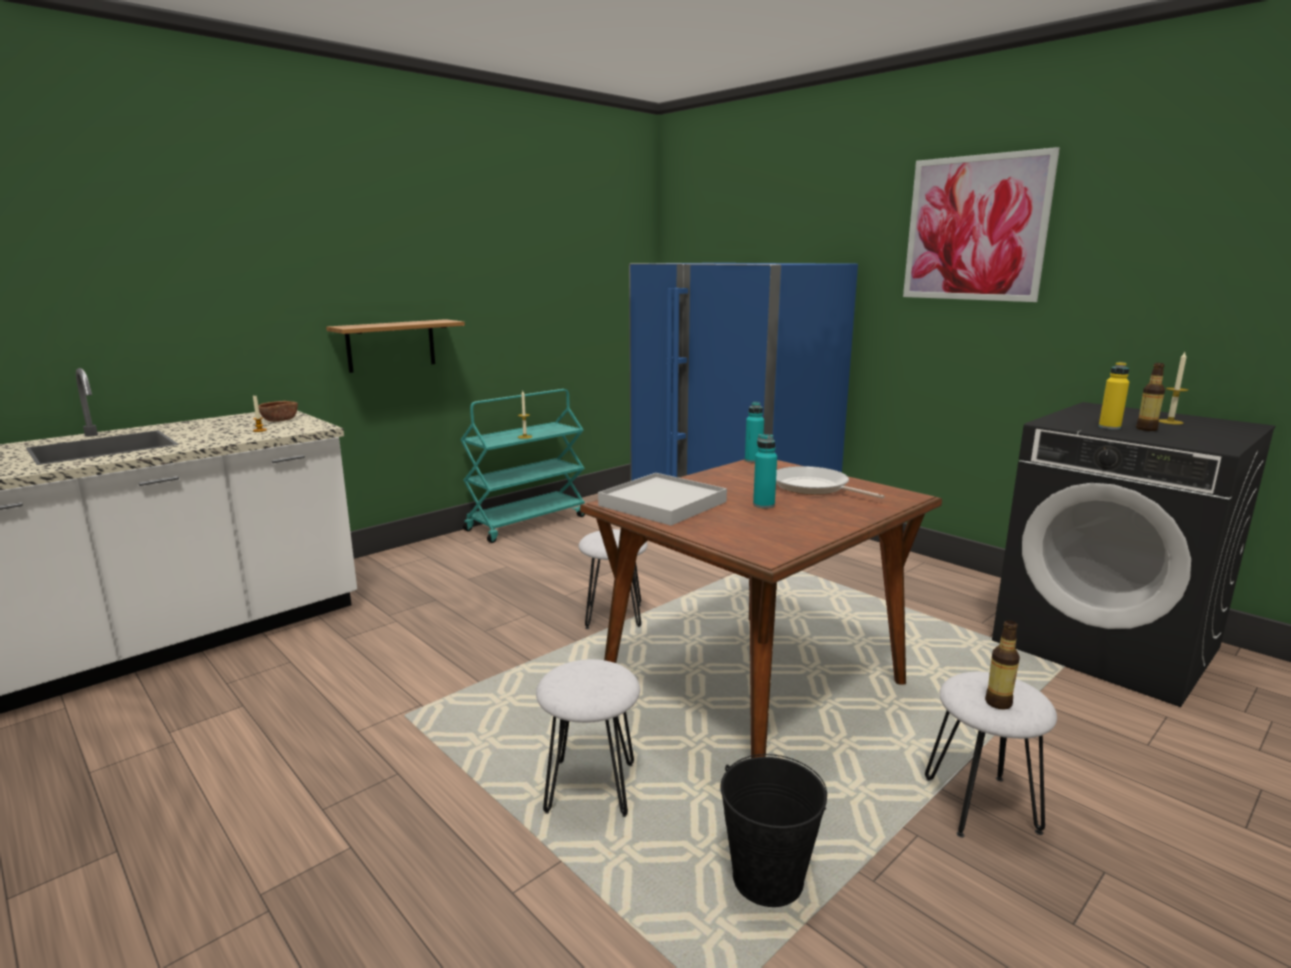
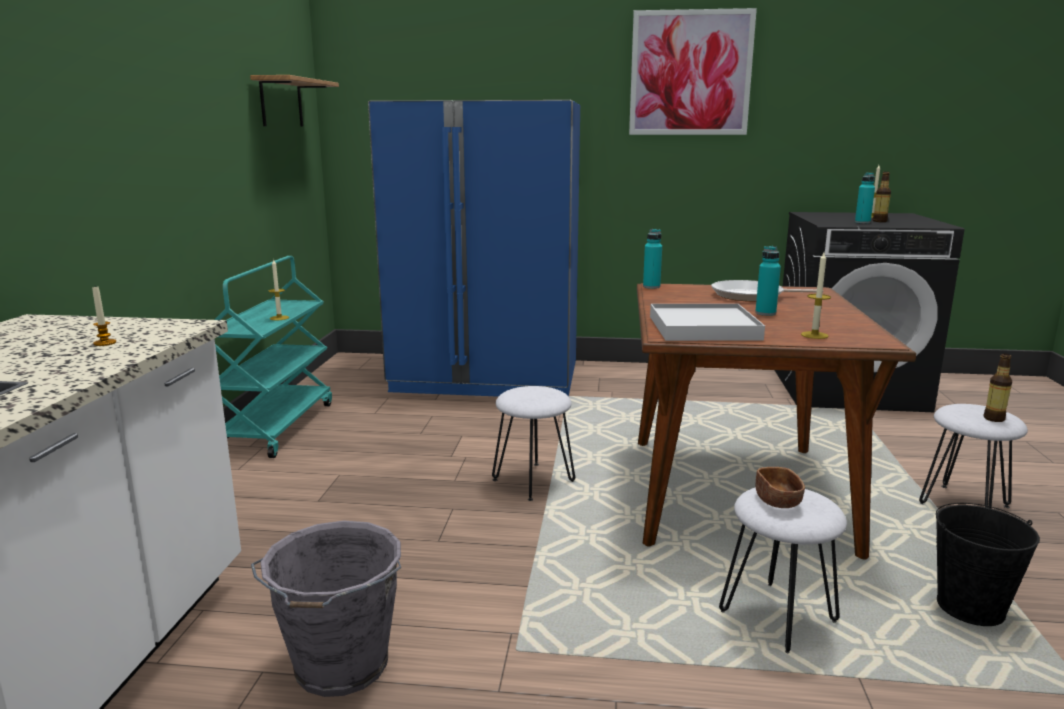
camera: 40 degrees left, 0 degrees up
(279, 420) = (81, 328): brown bowl -> brown bowl (778, 501)
(319, 677) = (340, 668): none -> grey bucket
(391, 345) = (119, 210): shelf -> shelf (281, 103)
(731, 533) = (814, 335): none -> candle
(1109, 427) = (862, 222): yellow bottle -> turquoise bottle

